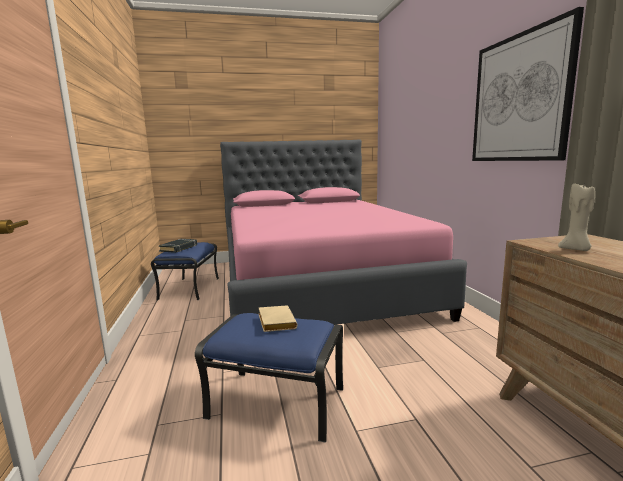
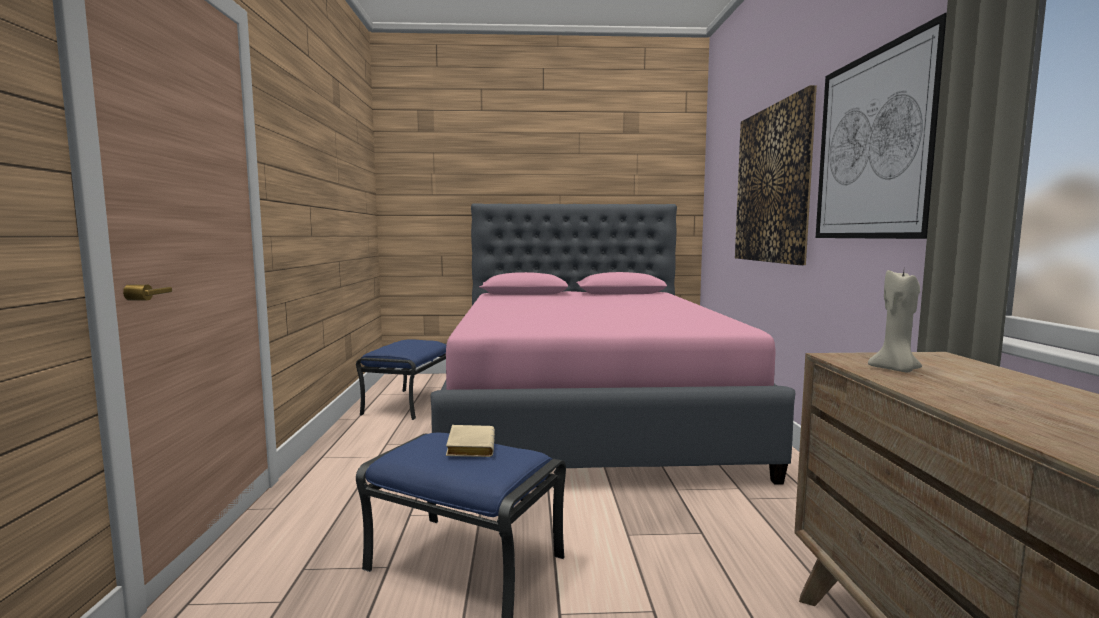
camera: 10 degrees right, 5 degrees down
(179, 248) = (397, 346): black book -> none
(435, 125) = (772, 185): none -> picture

